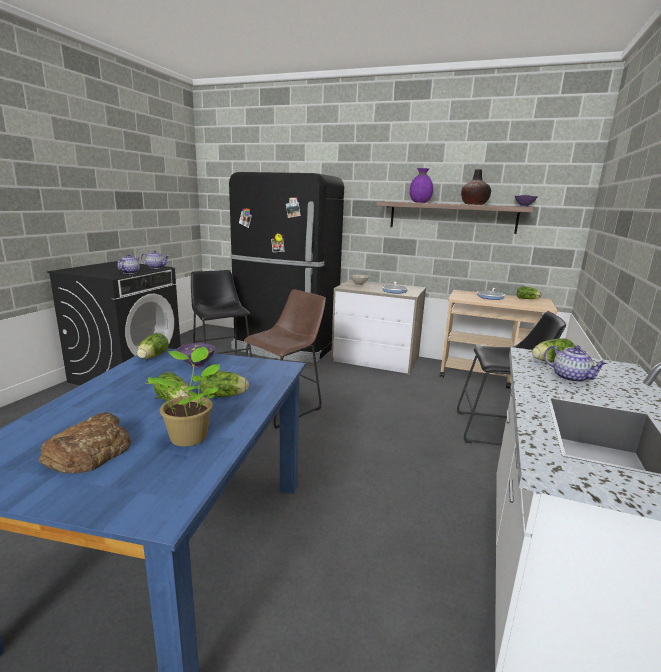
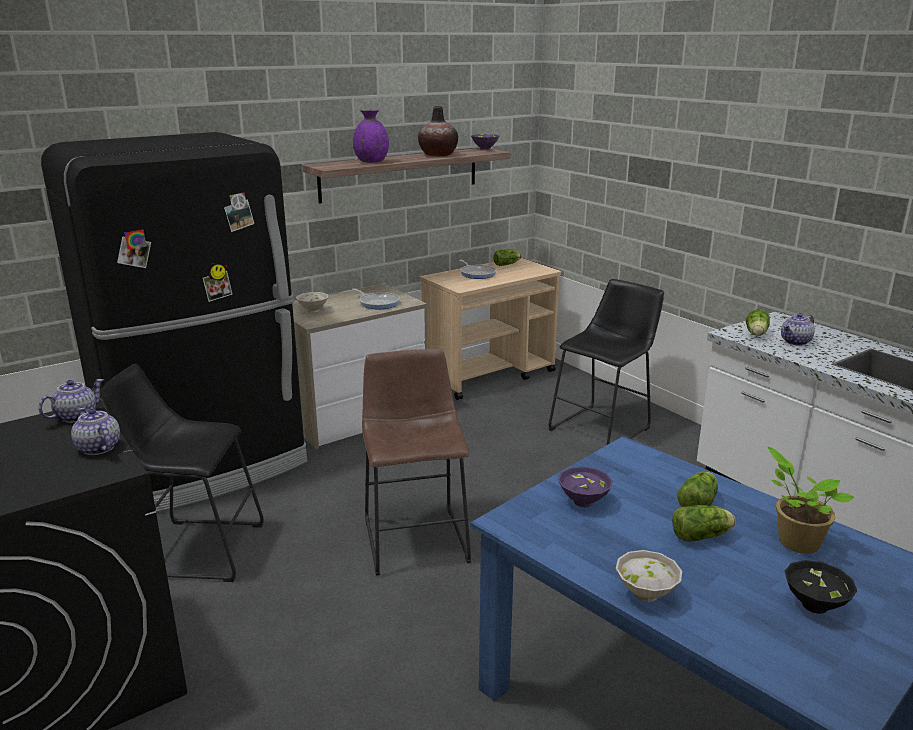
camera: 55 degrees left, 5 degrees up
(89, 395) = (647, 594): none -> white bowl
(89, 451) = (813, 605): bread -> black bowl
(152, 357) = (524, 529): lettuce -> none
(571, 377) = (795, 342): teapot -> teapot turned 150 degrees clockwise

